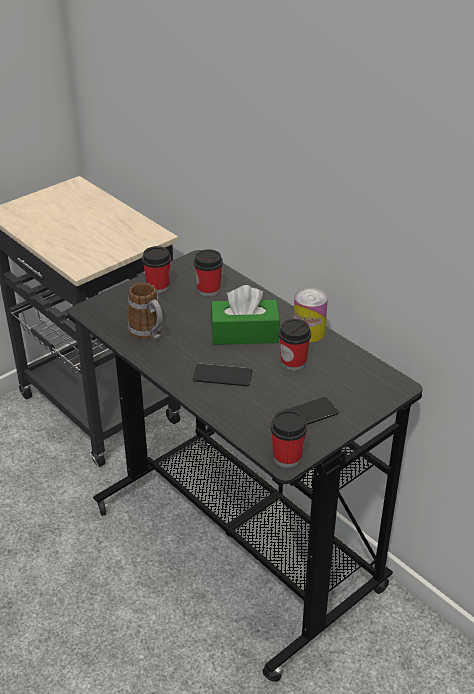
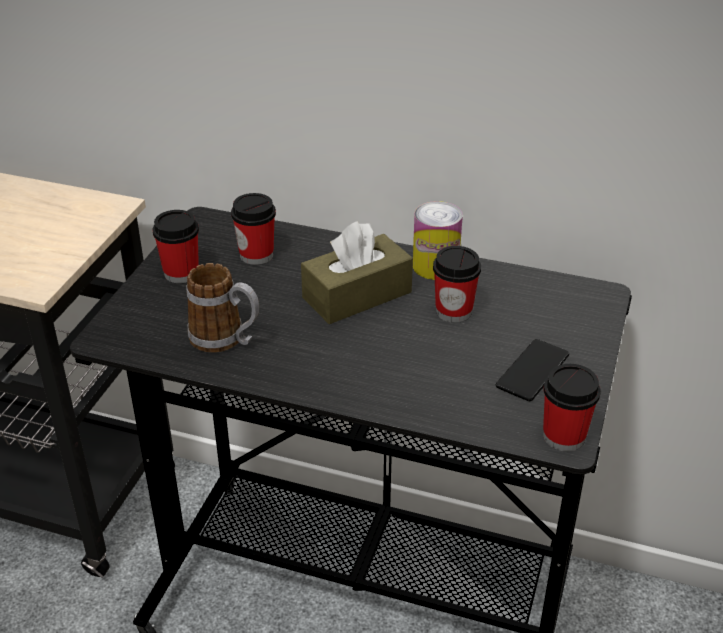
camera: 30 degrees left, 0 degrees up
(222, 376) = (380, 361): phone -> none
(244, 333) = (357, 295): green tissue box -> brown tissue box

